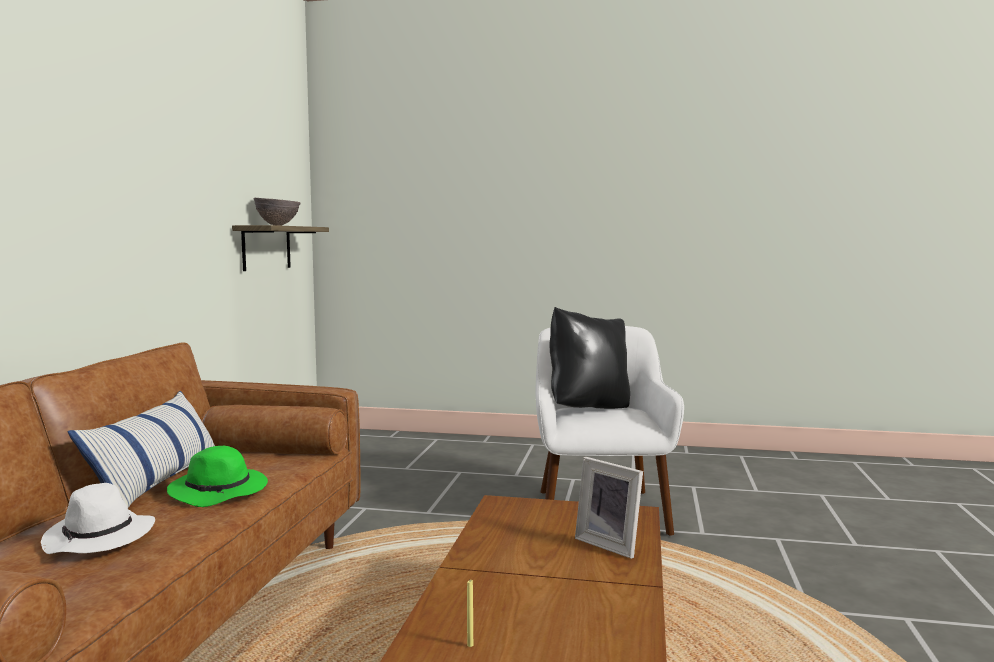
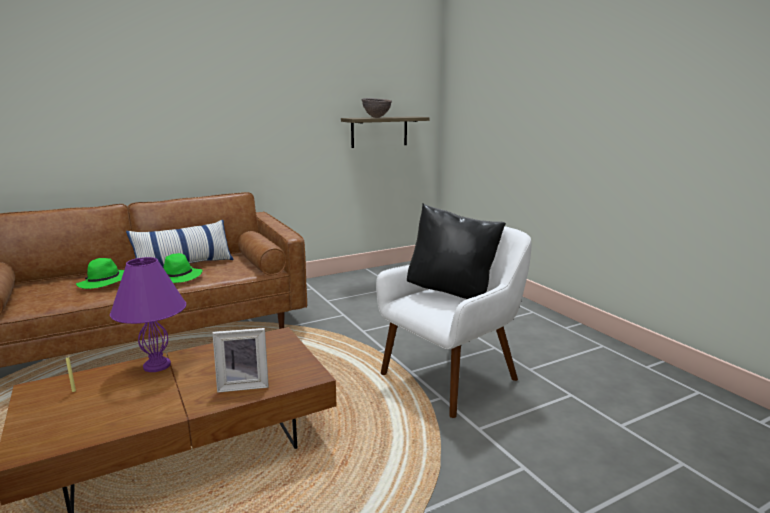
camera: 50 degrees right, 10 degrees up
(100, 538) = (104, 283): white hat -> green hat
(476, 579) = (156, 366): none -> purple table lamp
(611, 544) = (243, 384): picture frame -> picture frame turned 105 degrees counterclockwise

